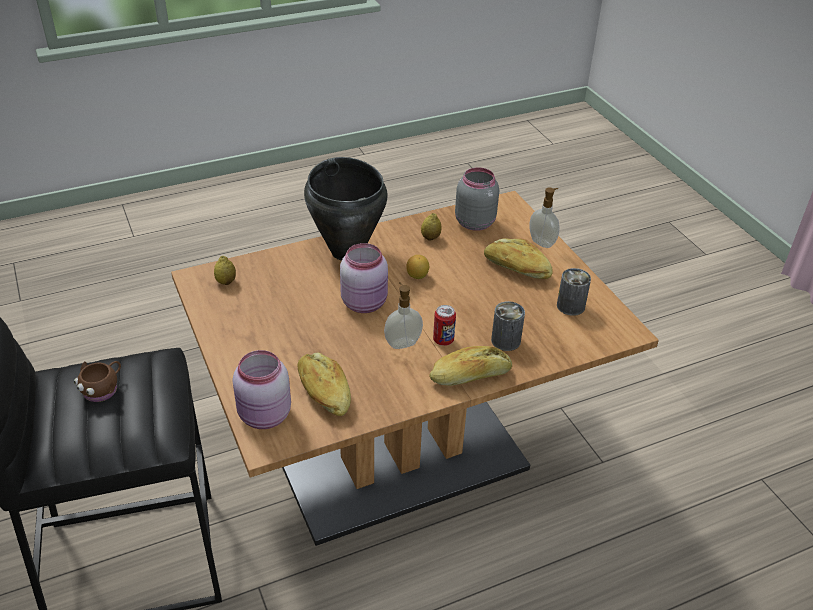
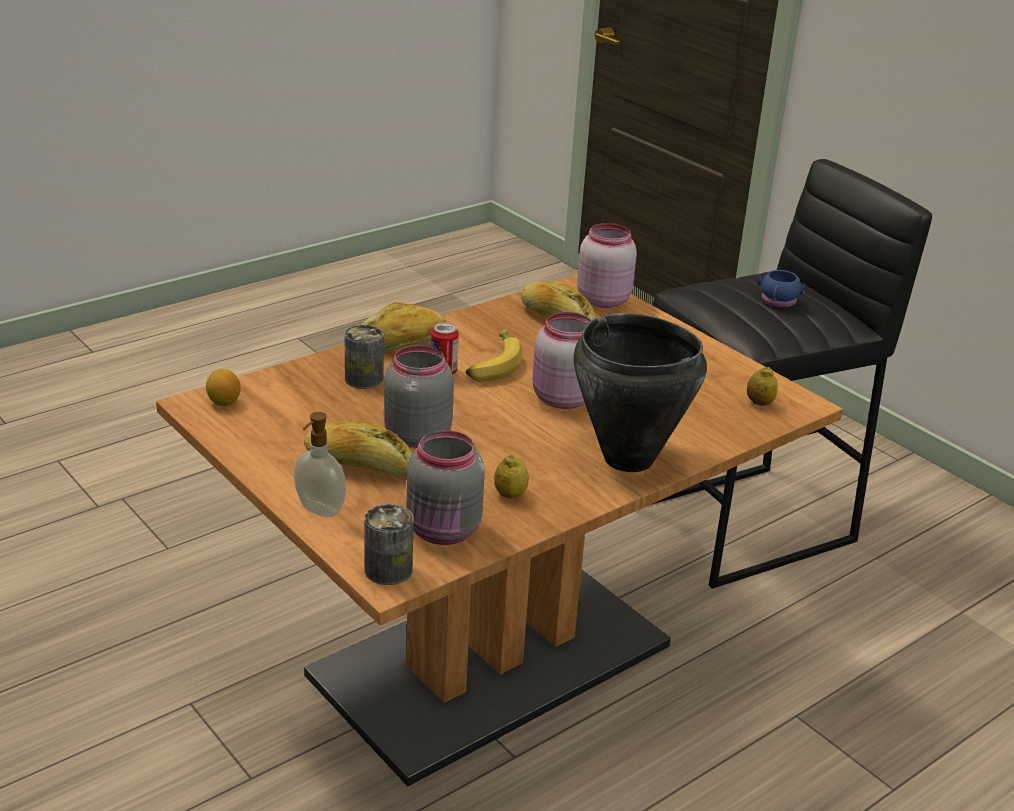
camera: 165 degrees right, 10 degrees down
(103, 389) = (777, 302): brown mug -> blue mug
(402, 343) = (492, 365): soap dispenser -> banana
(417, 276) = (507, 438): lemon -> lemon (223, 402)
(477, 284) = (415, 437): none -> grey jar
(570, 306) = (275, 424): can -> can (388, 570)

